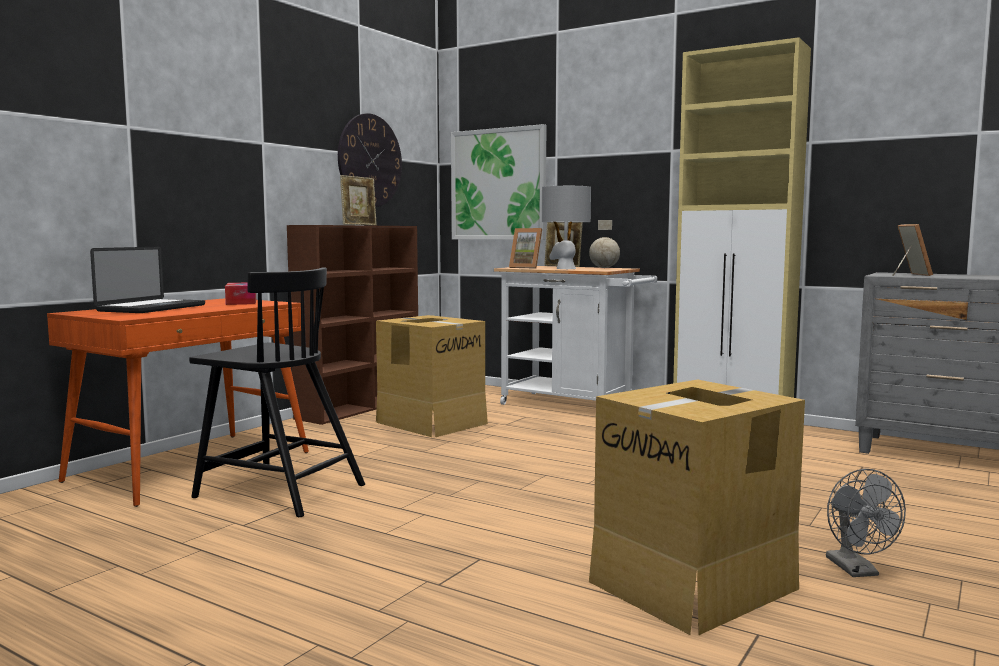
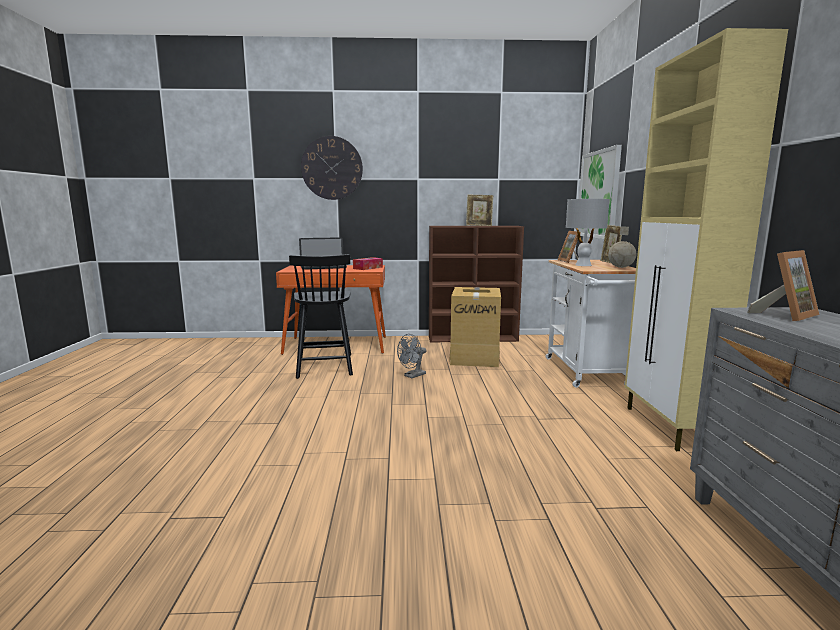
camera: 55 degrees right, 5 degrees up
(370, 160) = (504, 182): wall clock -> wall clock (332, 168)
(695, 584) = (286, 483): cardboard box -> none
(857, 570) = (358, 538): grey fan -> grey fan (412, 376)

